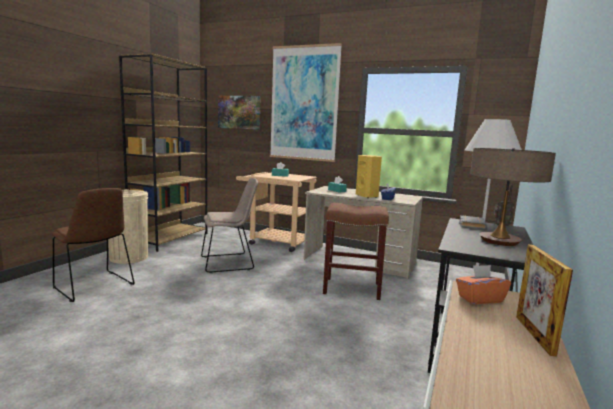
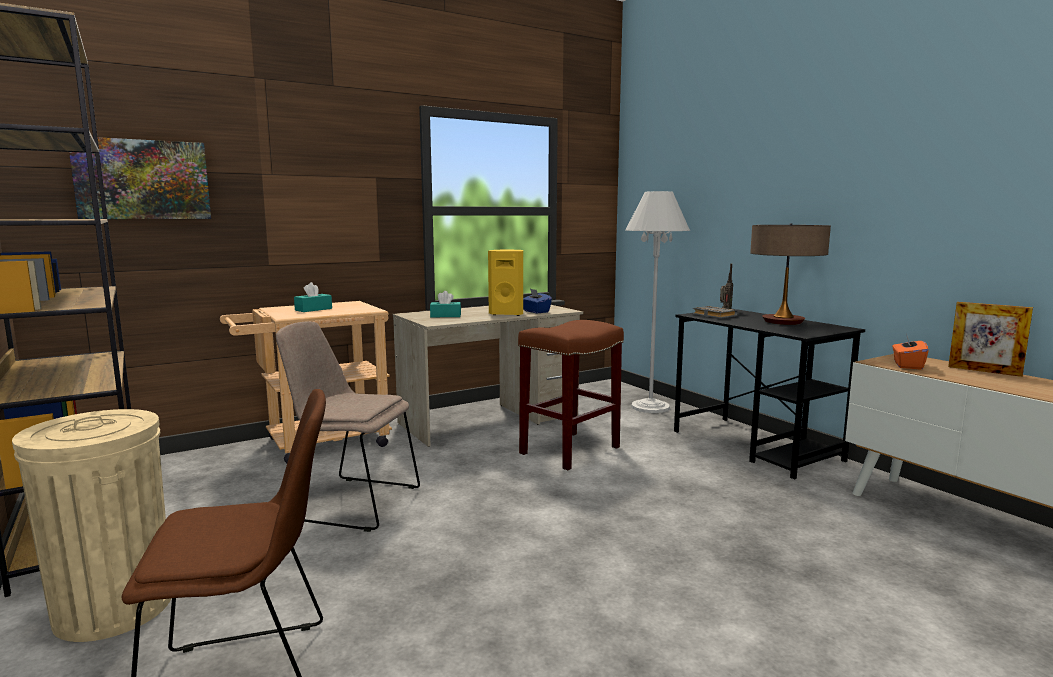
camera: 55 degrees left, 0 degrees up
(229, 263) = (351, 502): beige chair -> beige chair turned 90 degrees counterclockwise
(304, 103) = (316, 163): picture -> none

